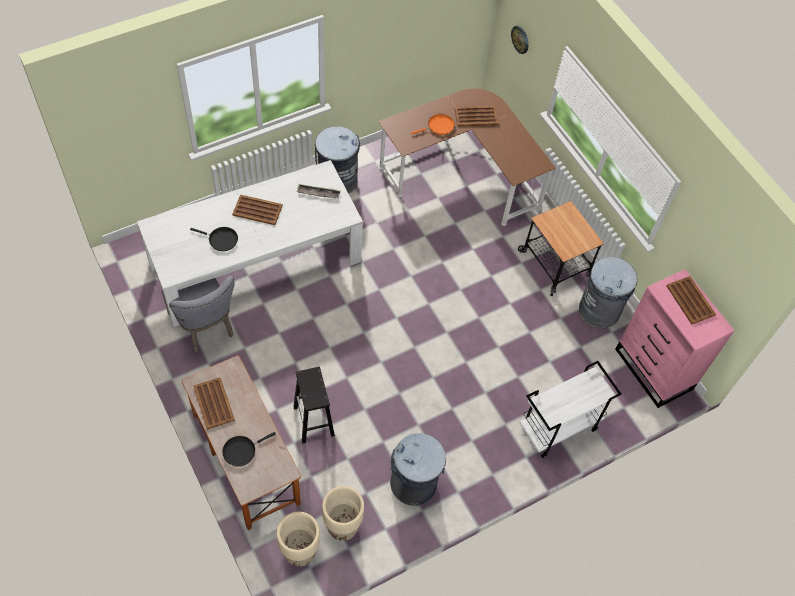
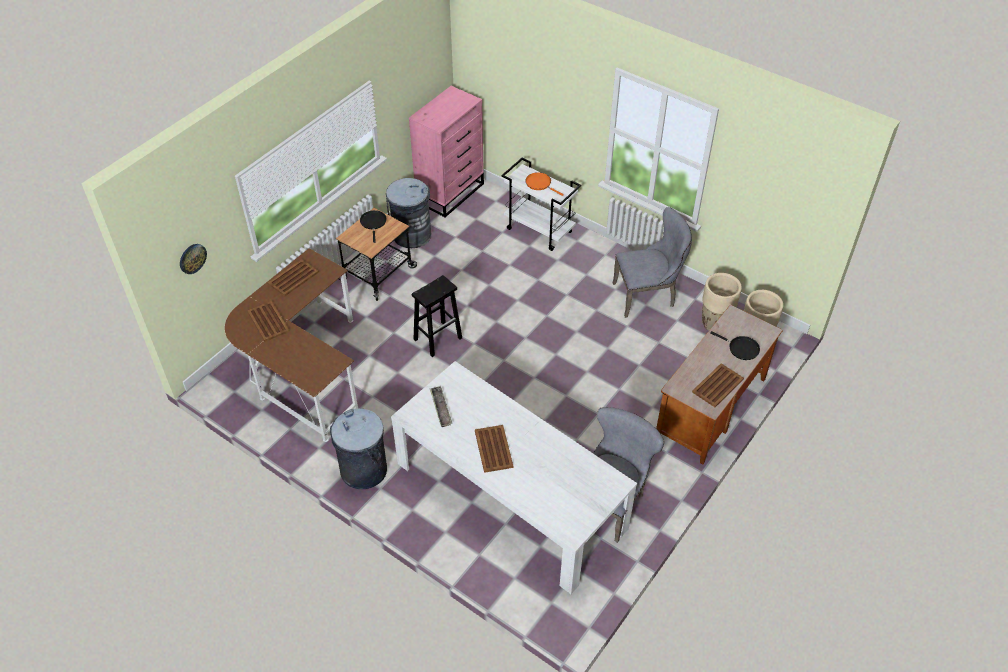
camera: 110 degrees left, 10 degrees down
(221, 239) = (549, 462): black frying pan -> black frying pan (373, 223)
(314, 422) = (643, 376): black stool -> black stool (438, 338)
(413, 484) = (648, 295): grey trash can -> grey chair
(438, 126) = (297, 345): orange frying pan -> orange frying pan (540, 184)
(690, 300) = (438, 109): brown tray -> brown tray (293, 278)

